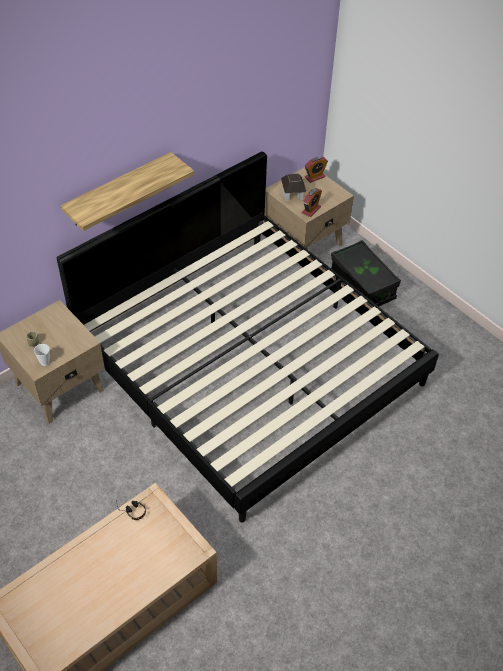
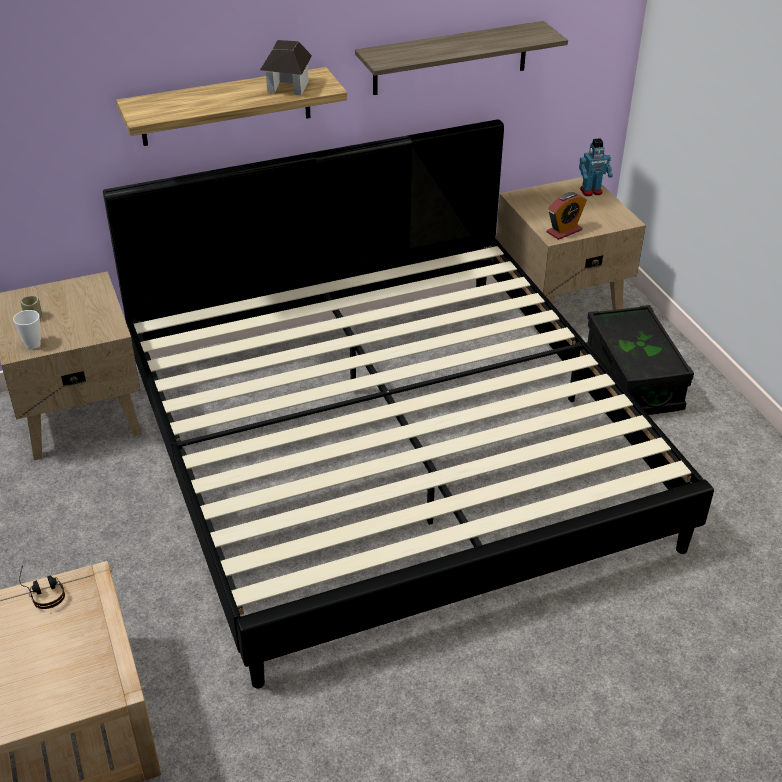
camera: 20 degrees right, 10 degrees down
(235, 126) = (450, 58): none -> shelf
(292, 195) = (543, 207): toy house -> toy house (287, 87)
(315, 177) = (591, 191): alarm clock -> toy robot

